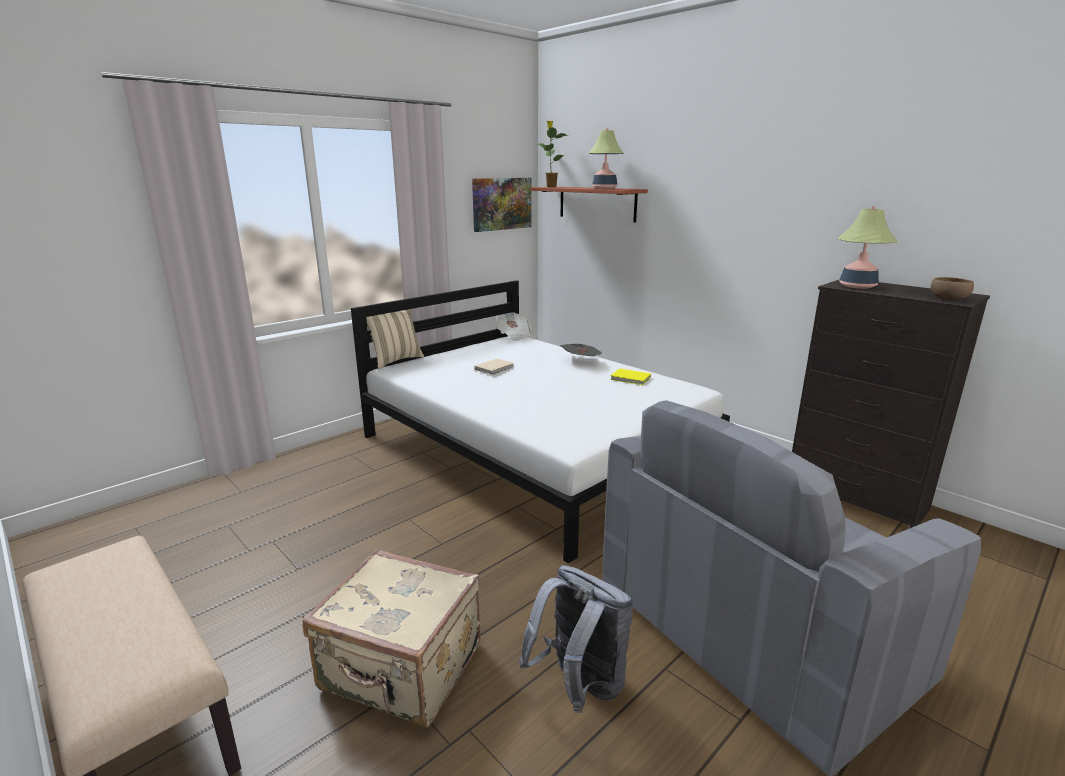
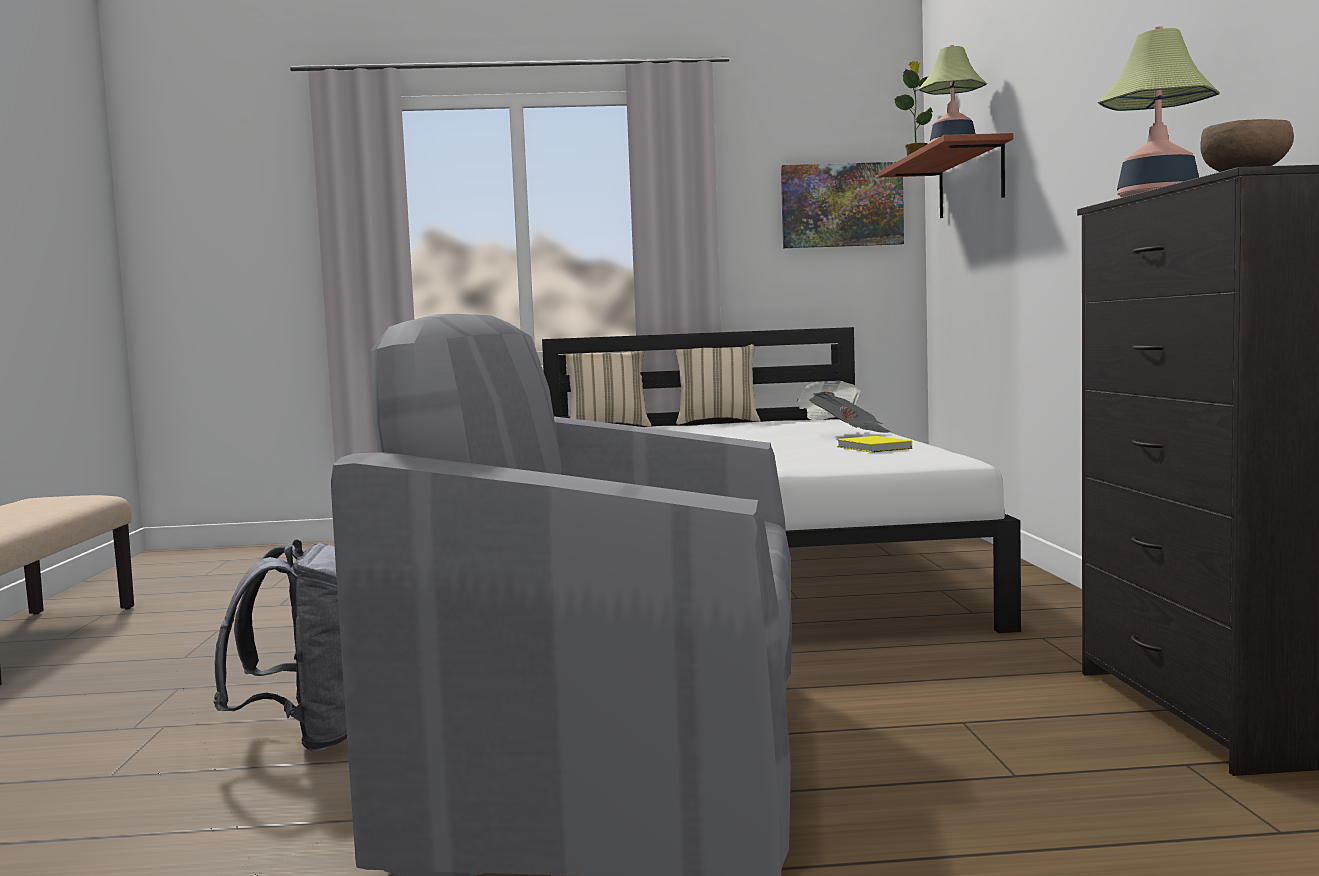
camera: 40 degrees right, 15 degrees down
(402, 670) = (205, 679): beige suitcase -> none
(456, 346) = (717, 422): none -> beige pillow
(495, 368) = (705, 433): beige book -> none

